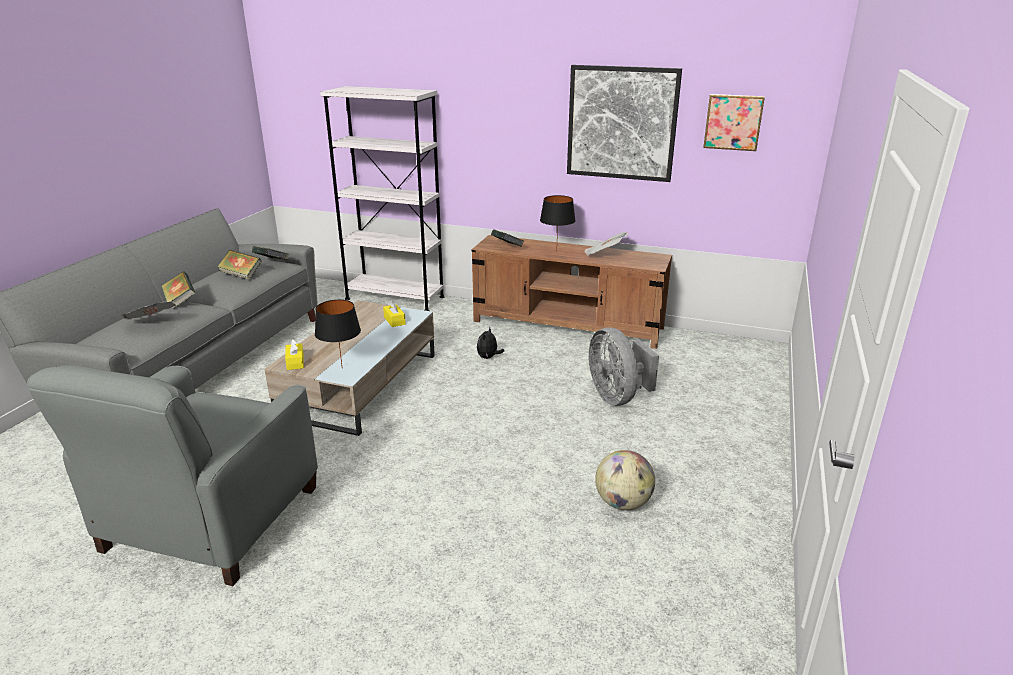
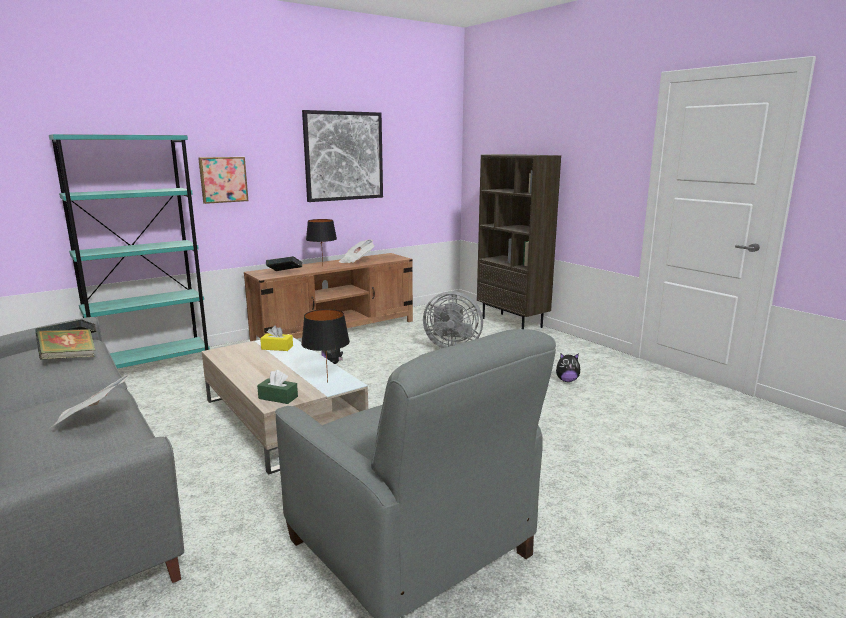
camera: 55 degrees left, 10 degrees down
(180, 301) = (61, 396): book -> none
(295, 362) = (278, 397): yellow tissue box -> green tissue box
(395, 298) = (152, 366): white bookcase -> turquoise bookcase
(623, 503) = (567, 380): globe -> plush toy
(733, 122) = (413, 149): picture -> picture (223, 179)
(760, 407) = (512, 323): none -> brown bookcase

